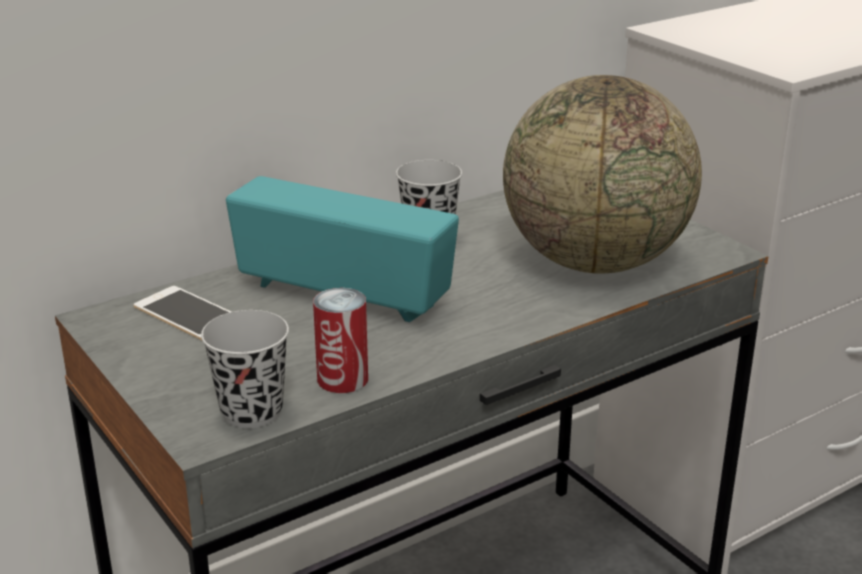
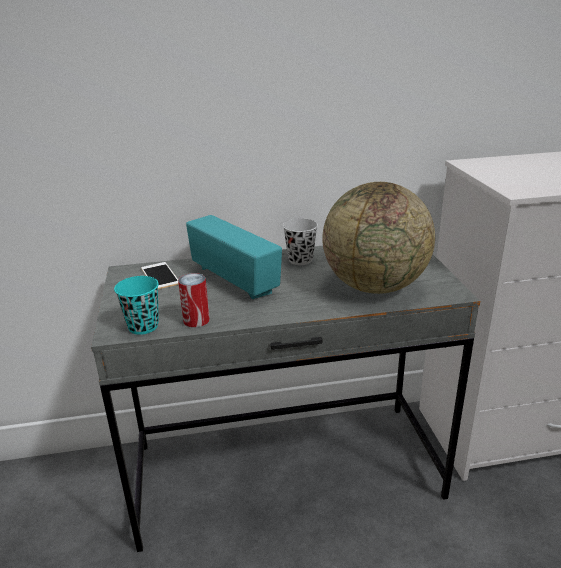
camera: 25 degrees right, 0 degrees up
(252, 412) = (143, 326): black cup -> turquoise cup

